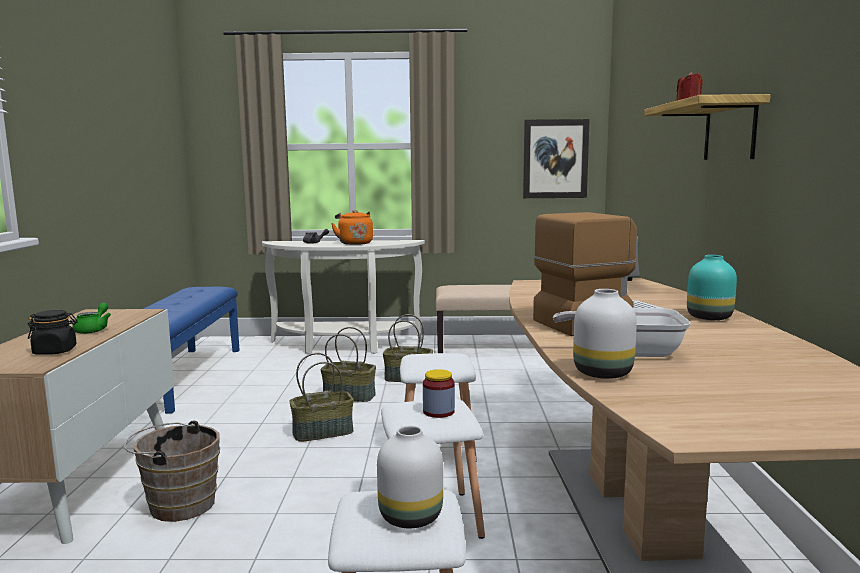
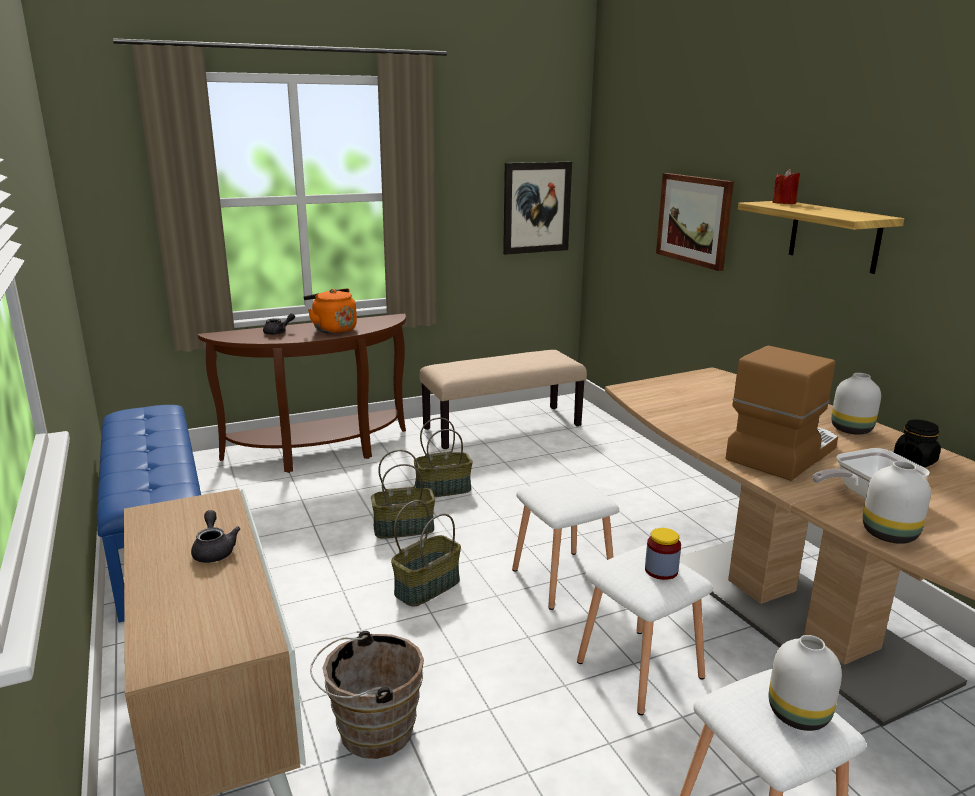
camera: 25 degrees left, 10 degrees up
(55, 351) = (234, 605): black jar -> black jar (914, 461)
(93, 330) = (214, 551): green teapot -> grey teapot
(343, 346) = (321, 453): white console table -> brown console table
(656, 148) = (694, 220): none -> picture
(709, 318) = (851, 430): turquoise vase -> white vase

